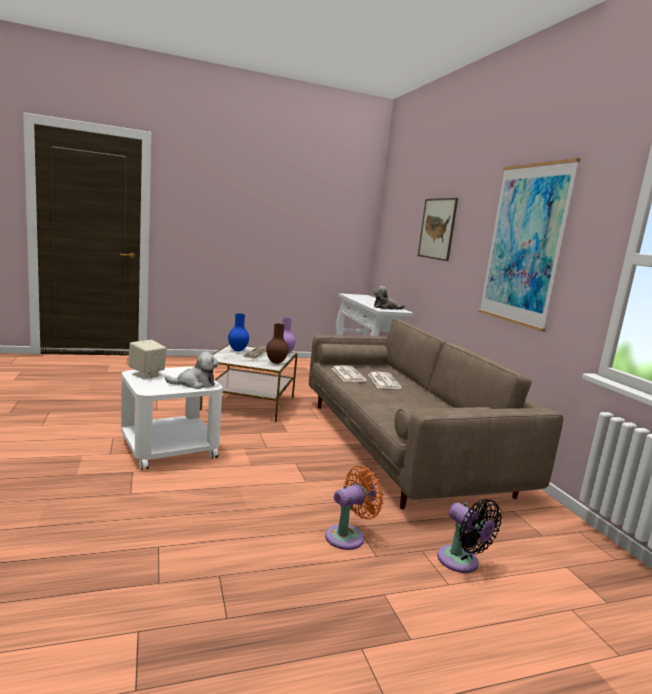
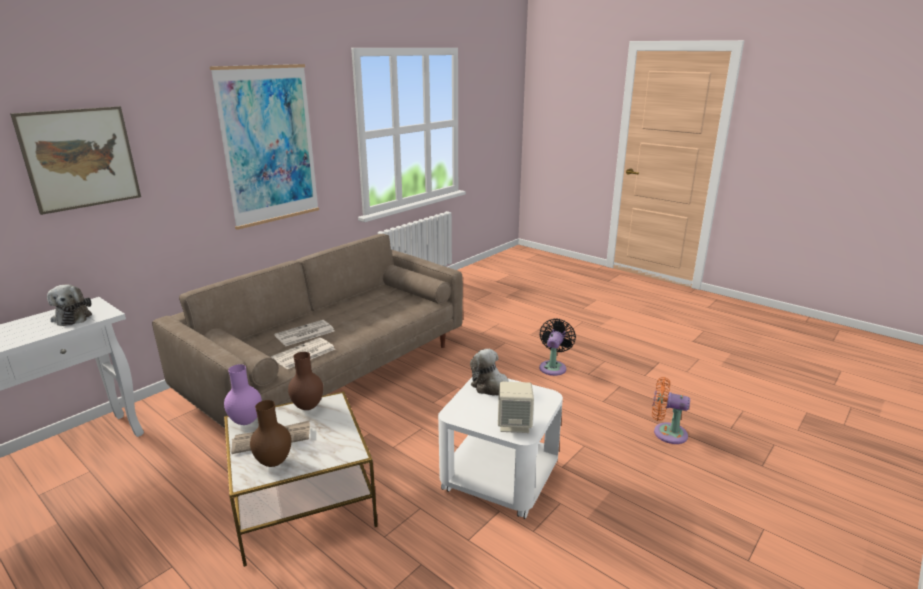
camera: 120 degrees left, 10 degrees up
(237, 350) = (273, 463): blue vase -> brown vase
(348, 536) = (500, 353): orange fan -> orange fan (666, 433)
(461, 562) = (476, 323): black fan -> black fan (553, 367)

